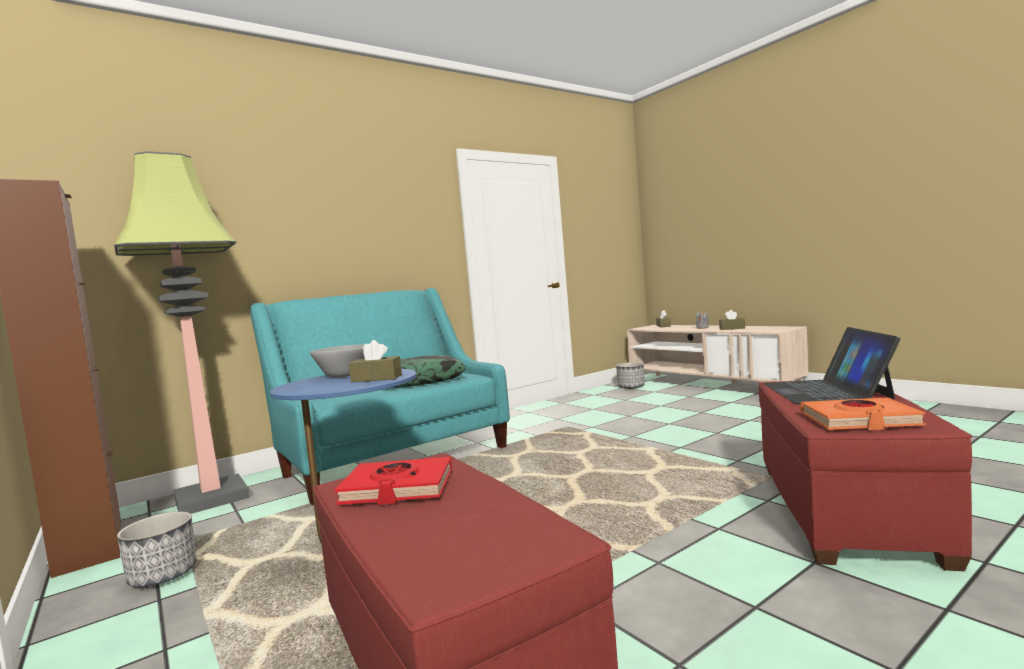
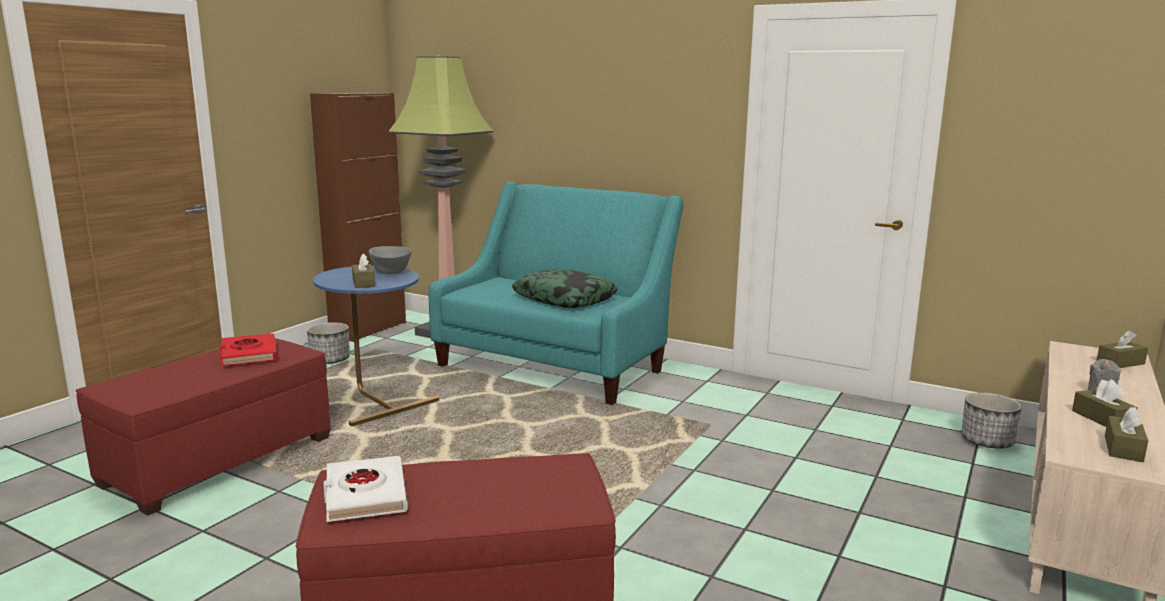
camera: 65 degrees right, 10 degrees up
(766, 328) = (1123, 448): none -> brown tissue box
(825, 390) = (522, 488): laptop -> none
(859, 421) = (365, 495): orange book -> white book

